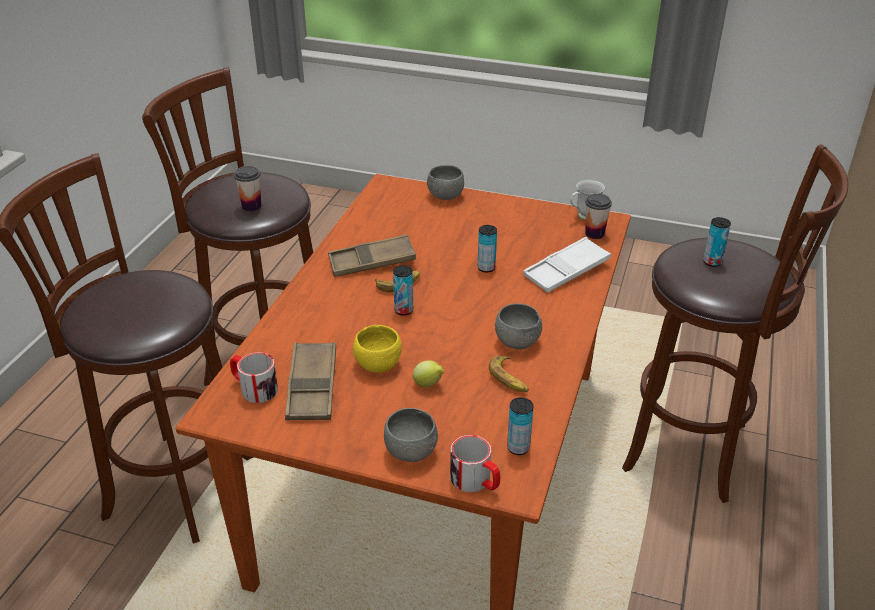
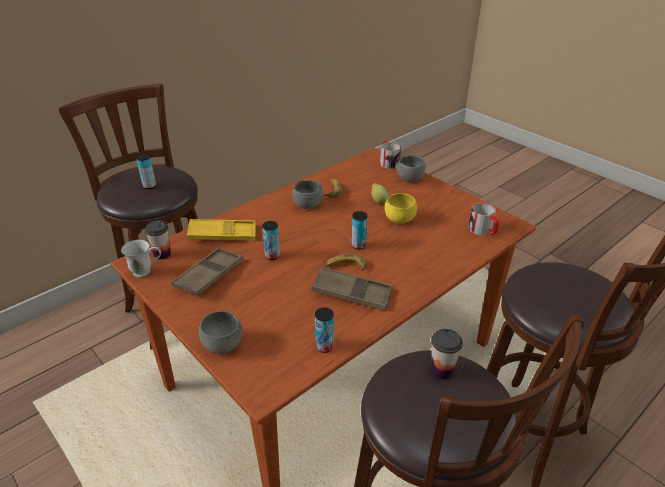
camera: 150 degrees left, 0 degrees up
(312, 387) = (446, 220): brown tray -> brown tray (209, 275)
(518, 448) = (358, 166): can -> can (324, 346)
(566, 270) = (222, 234): white tray -> yellow tray

